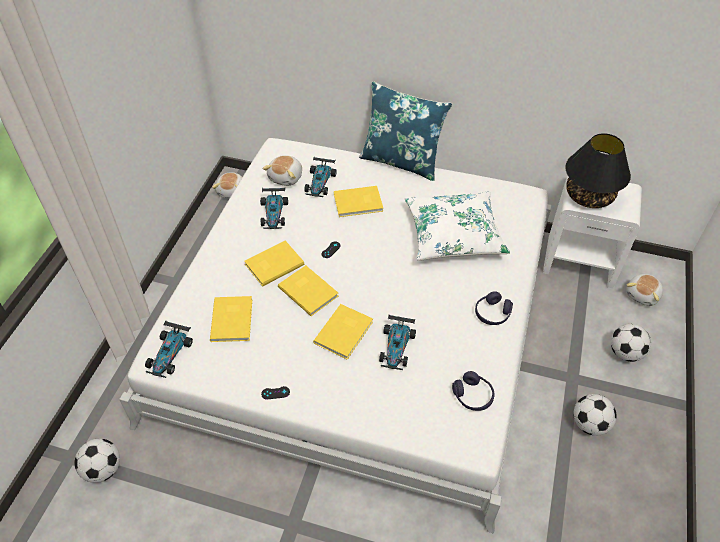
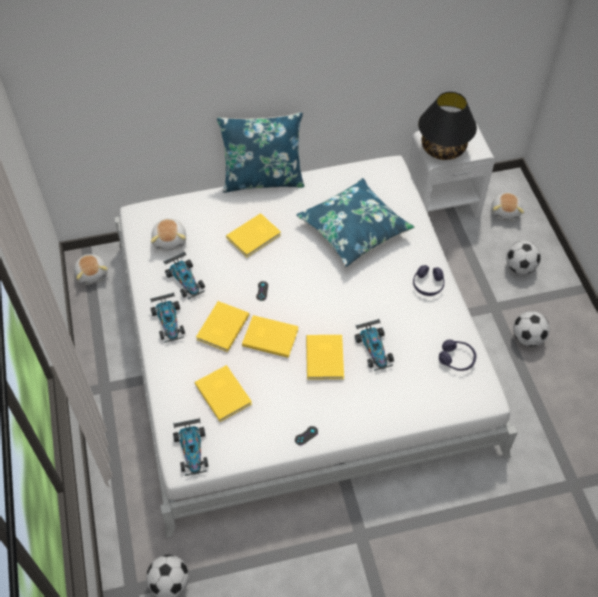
camera: 30 degrees left, 5 degrees up
(320, 182) = (205, 232): toy car -> toy car (169, 322)
(453, 234) = (354, 229): white pillow -> blue pillow

